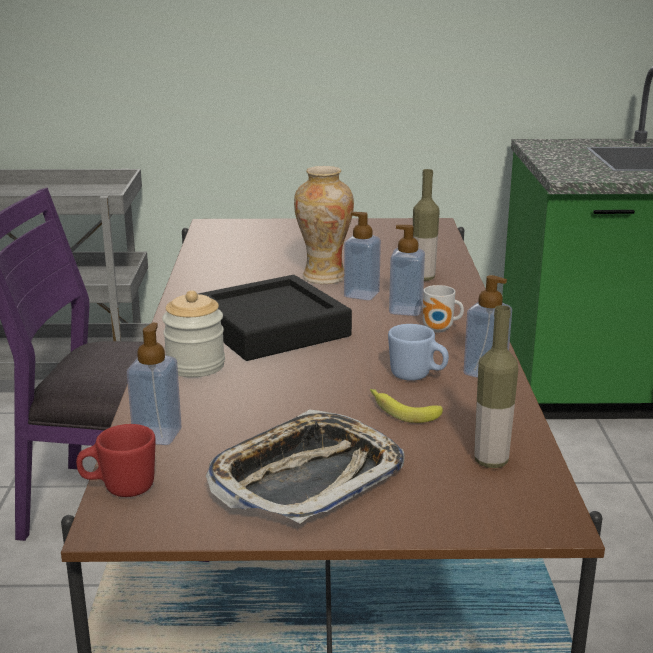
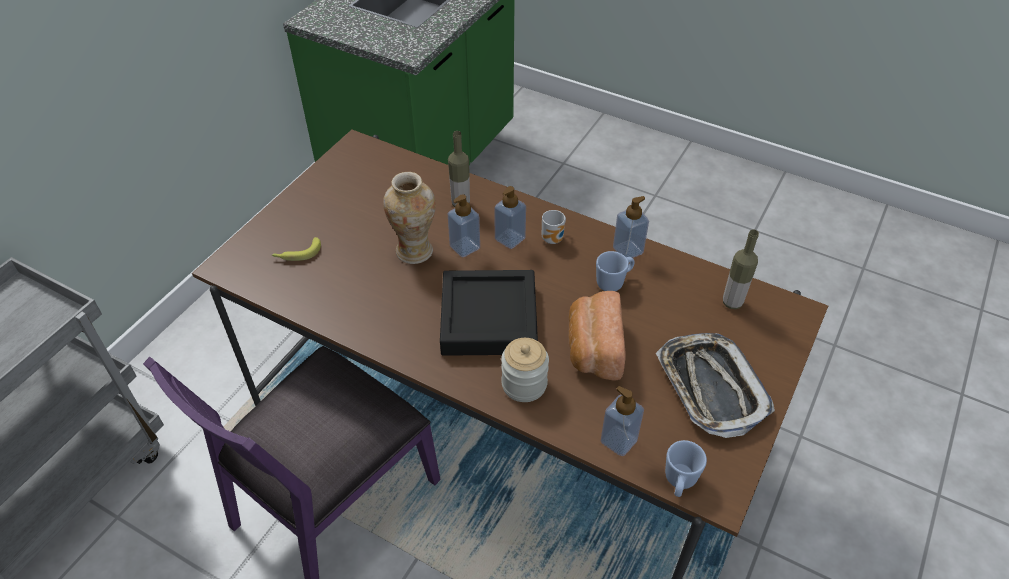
camera: 60 degrees left, 25 degrees up
(119, 488) = (679, 482): red mug -> blue mug
(290, 389) = (593, 348): none -> bread
(401, 410) = (654, 310): banana -> banana (297, 254)

